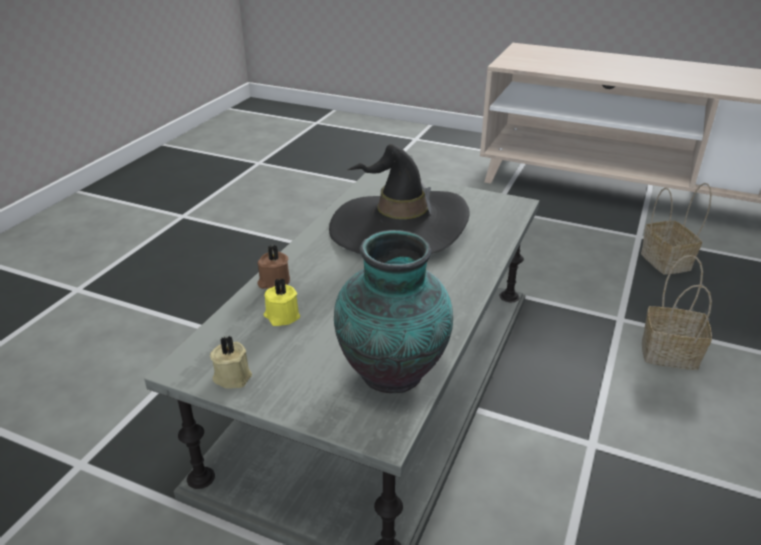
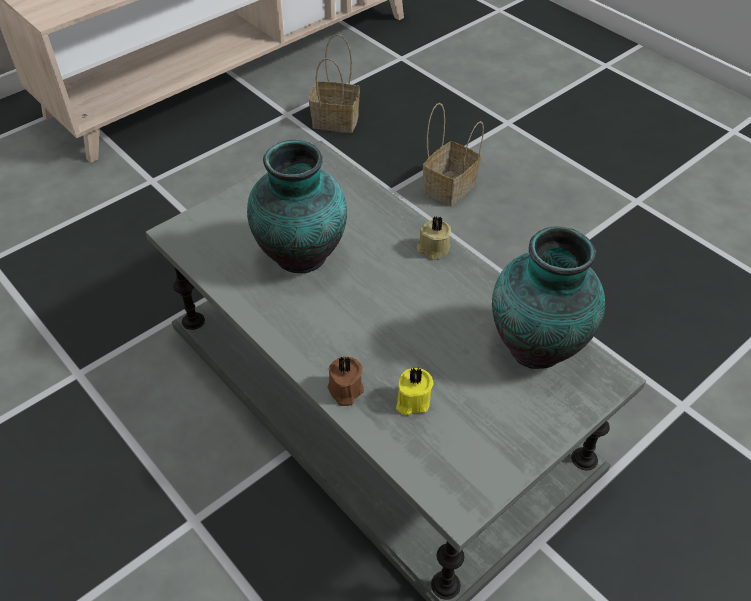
camera: 65 degrees left, 15 degrees up
(232, 376) = (491, 465): beige candle -> beige candle (433, 248)
(398, 228) = (303, 257): black hat -> vase

